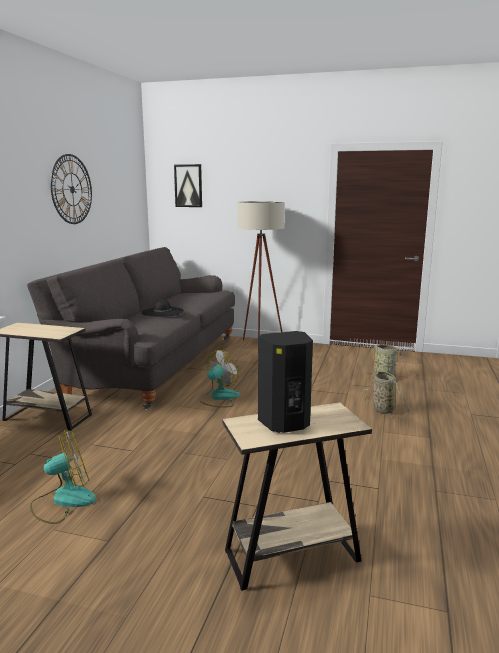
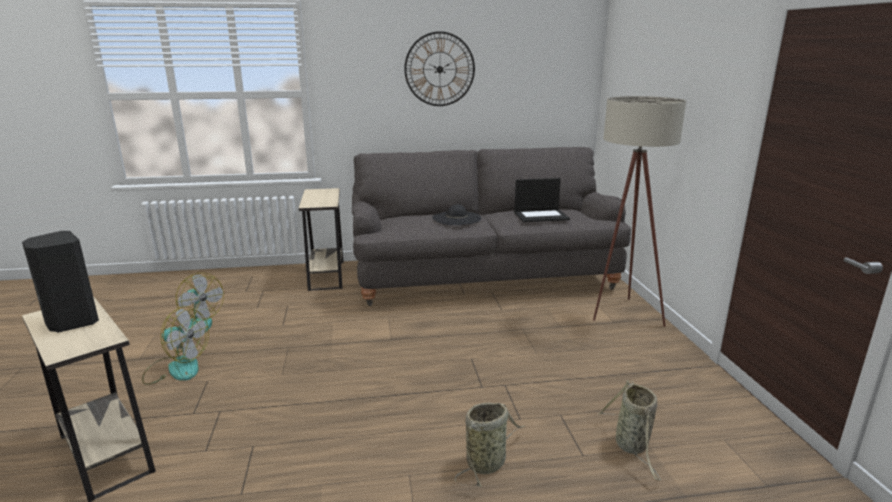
camera: 65 degrees right, 5 degrees up
(188, 186) = (629, 67): picture -> none
(195, 297) = (541, 216): none -> laptop
(219, 397) = (426, 332): fan -> fan (176, 368)

